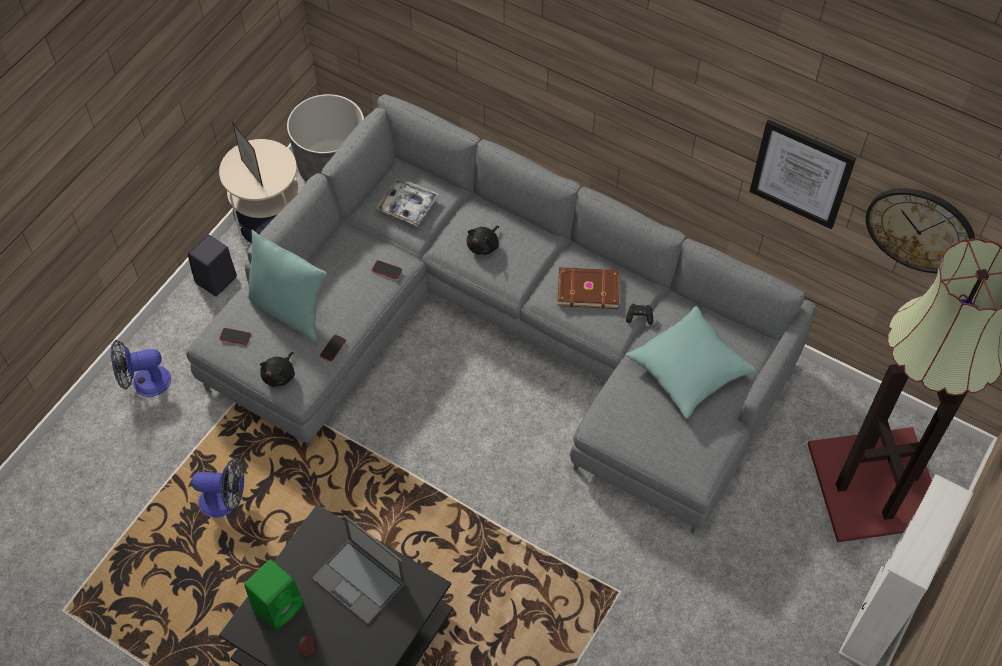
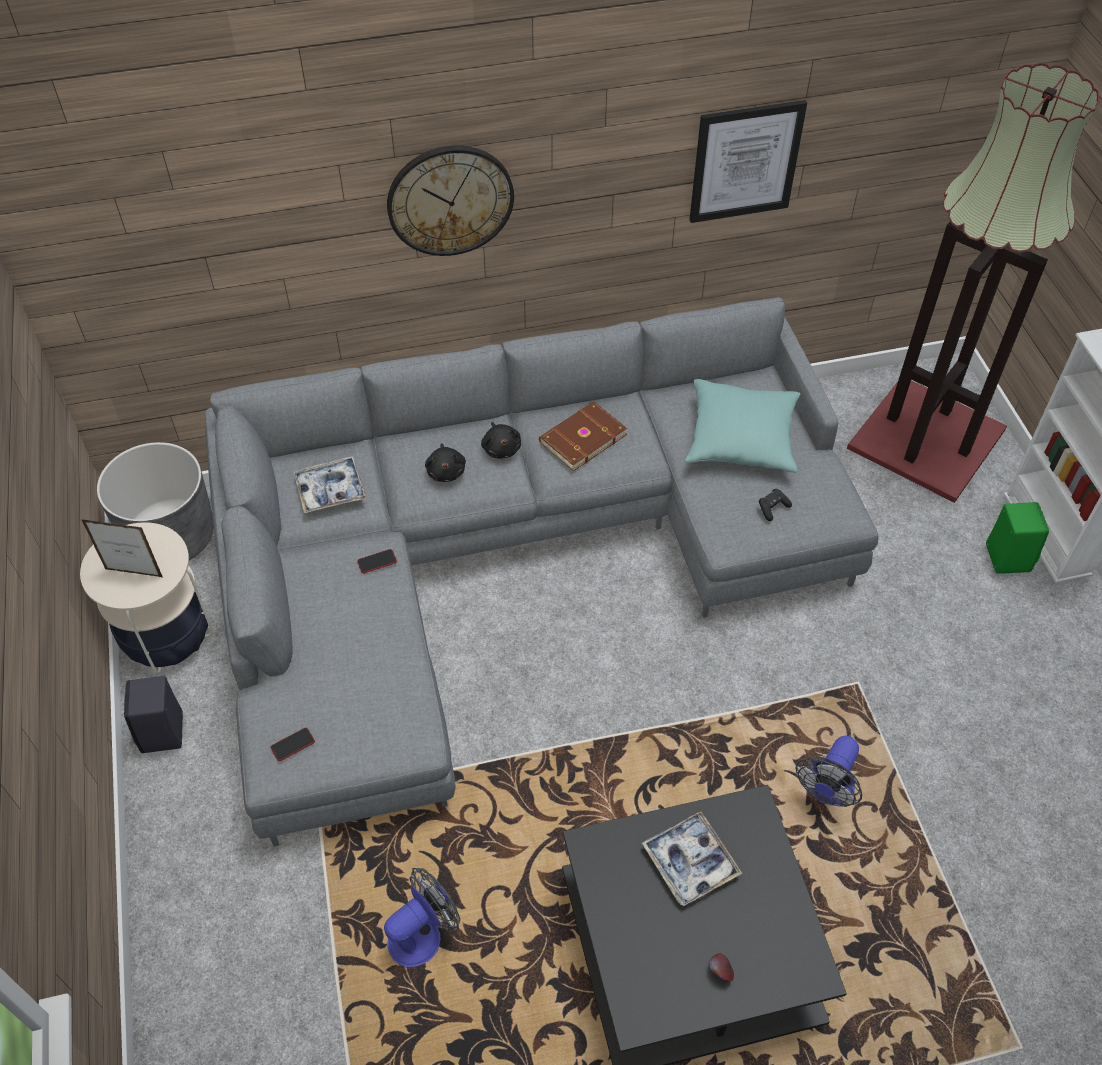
camera: 45 degrees left, 5 degrees down
(144, 382) = (195, 898): fan -> fan (827, 791)
(279, 605) = (644, 960): green speaker -> green speaker (1006, 556)
(280, 375) = (384, 742): black plush toy -> black plush toy (501, 448)
(290, 310) = (323, 673): turquoise pillow -> none
(333, 348) = (409, 672): phone -> none
(360, 581) = (690, 862): laptop -> tray
(639, 317) = (651, 428): black game controller -> black game controller (772, 508)
(920, 229) = (880, 143): wall clock -> wall clock (450, 200)

